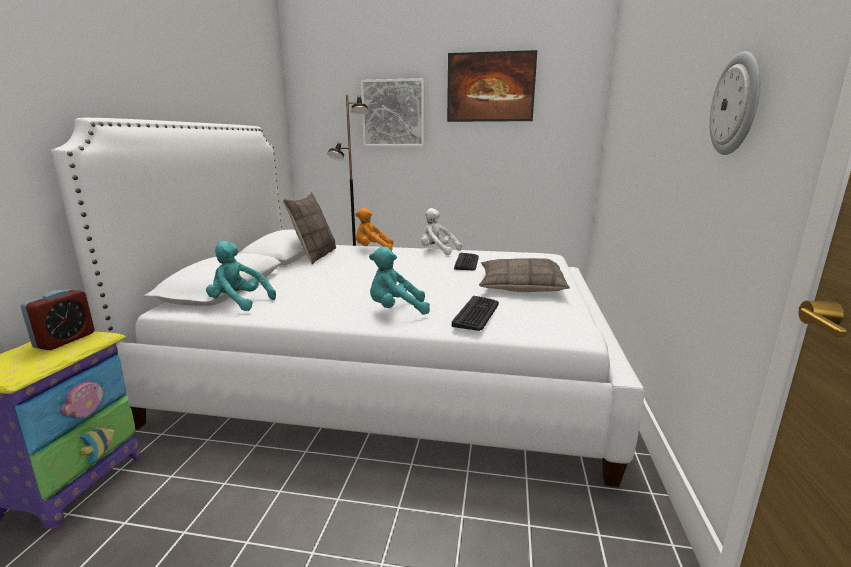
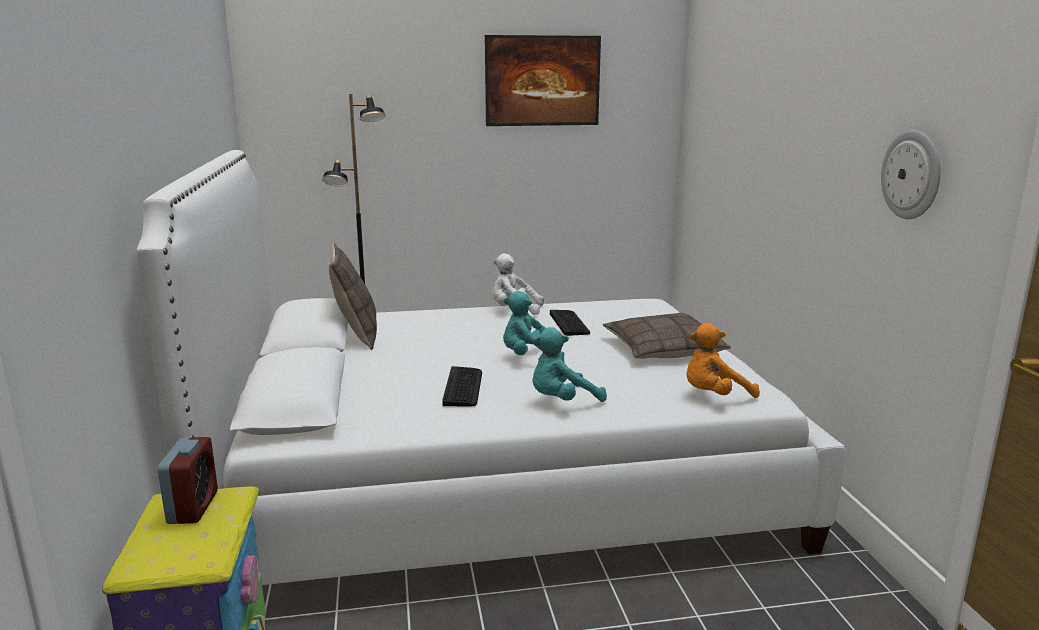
camera: 20 degrees left, 0 degrees up
(239, 303) = (353, 420): turquoise plush toy -> turquoise plush toy (530, 358)
(372, 250) = (425, 317): orange plush toy -> orange plush toy (714, 396)
(393, 113) = (408, 115): picture -> none
(477, 314) = (657, 392): keyboard -> keyboard (463, 387)

